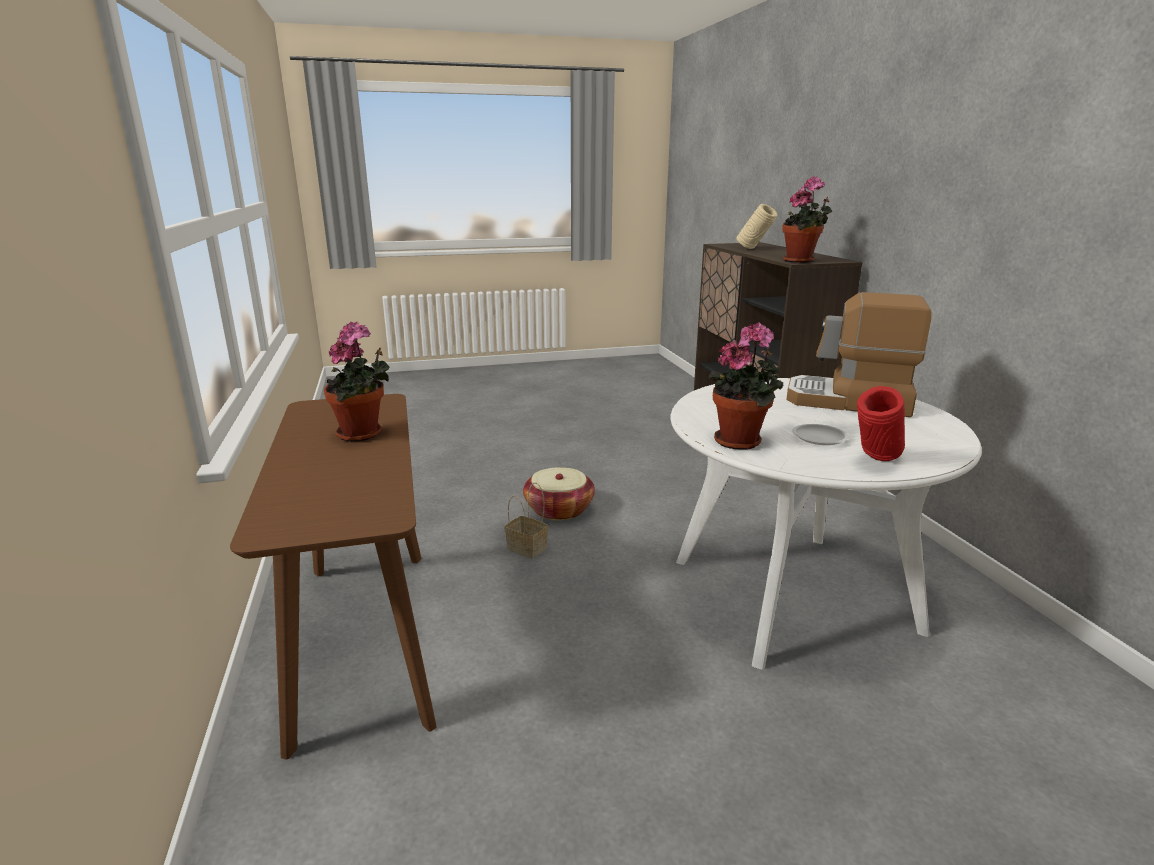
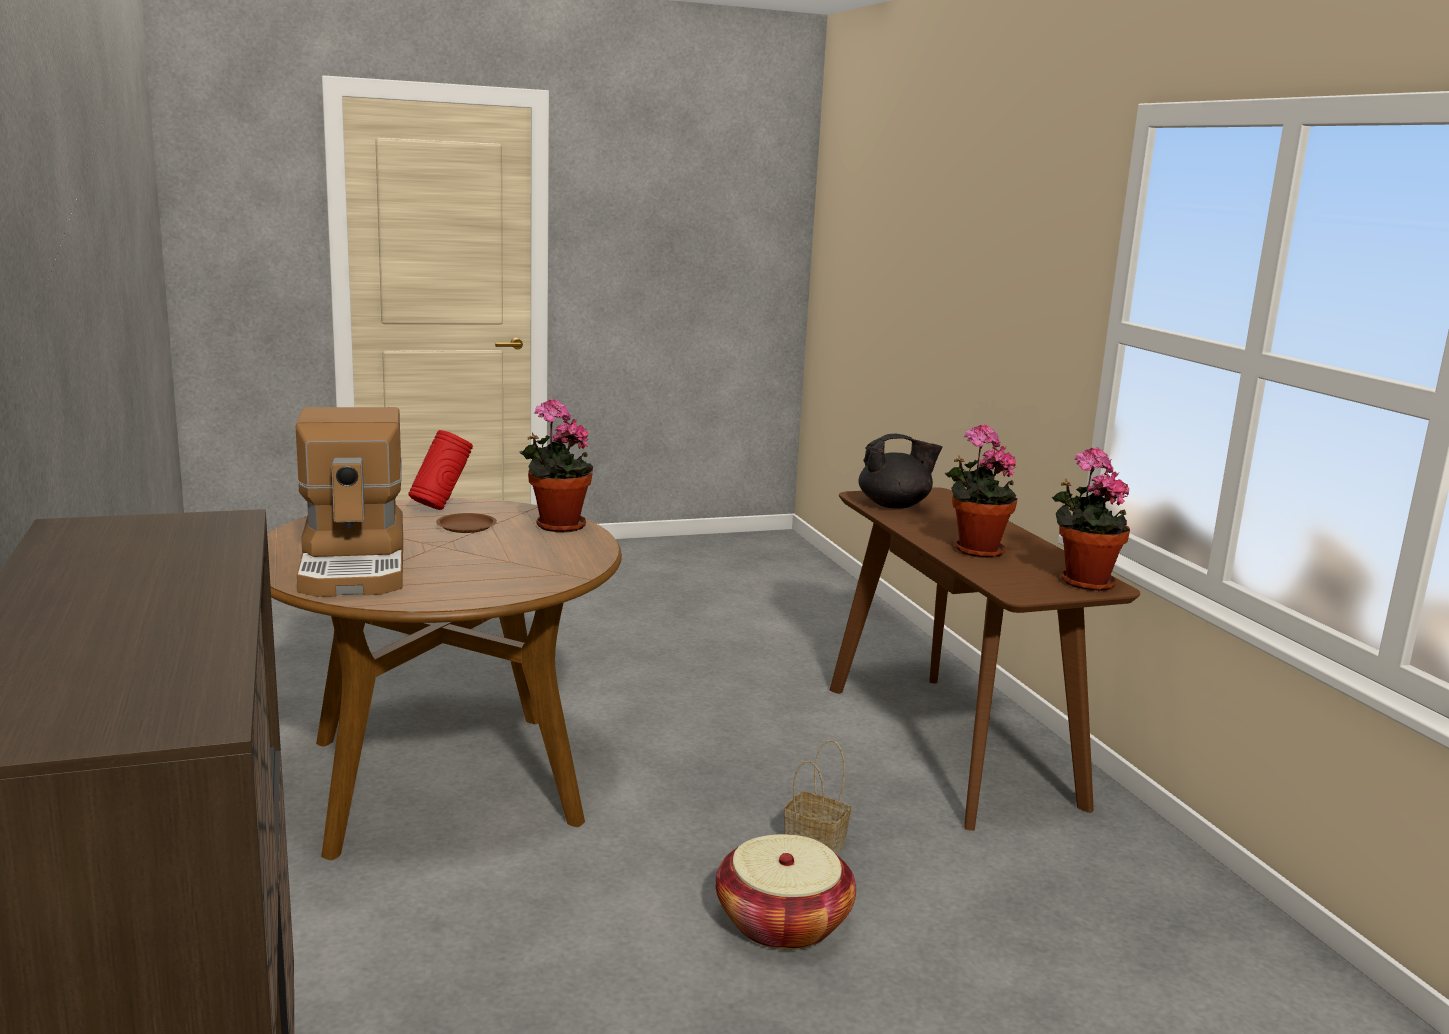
camera: 175 degrees right, 5 degrees down
(363, 499) = (895, 505): none -> black teapot
(754, 249) = (145, 635): beige vase -> none
(792, 594) = (443, 780): white dining table -> brown dining table
(801, 261) = (200, 524): potted plant -> potted plant (1082, 582)
(819, 438) = (466, 526): white plate -> brown plate
(849, 401) = (356, 566): coffee machine -> coffee machine turned 60 degrees clockwise

